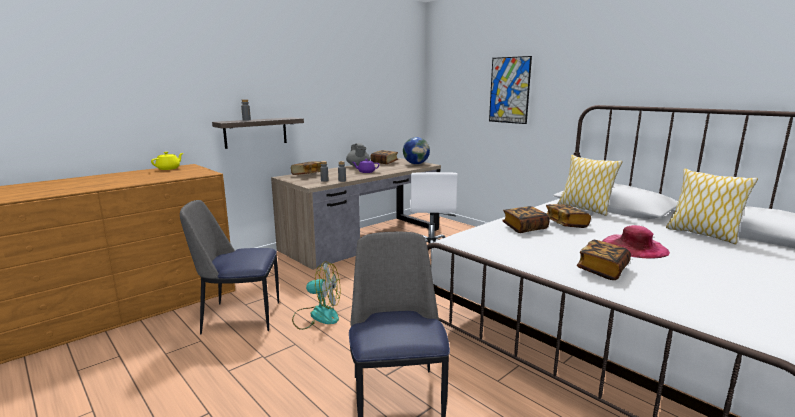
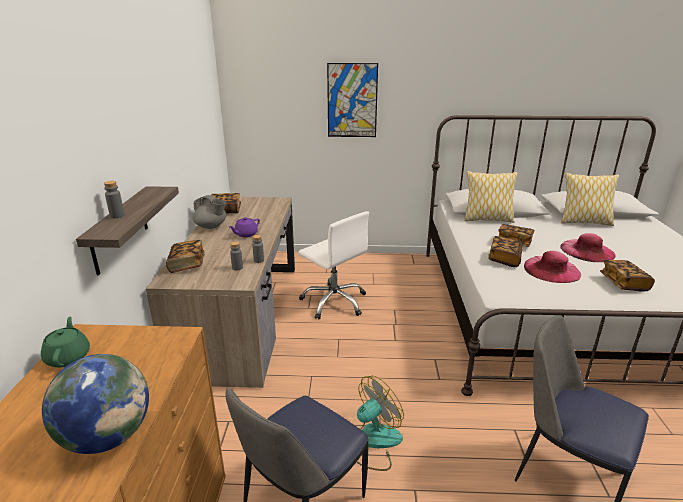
camera: 45 degrees left, 10 degrees up
(169, 168) = (68, 357): yellow teapot -> green teapot
(416, 164) = (264, 202): globe -> globe (108, 436)
(551, 243) = (551, 269): none -> pink hat

